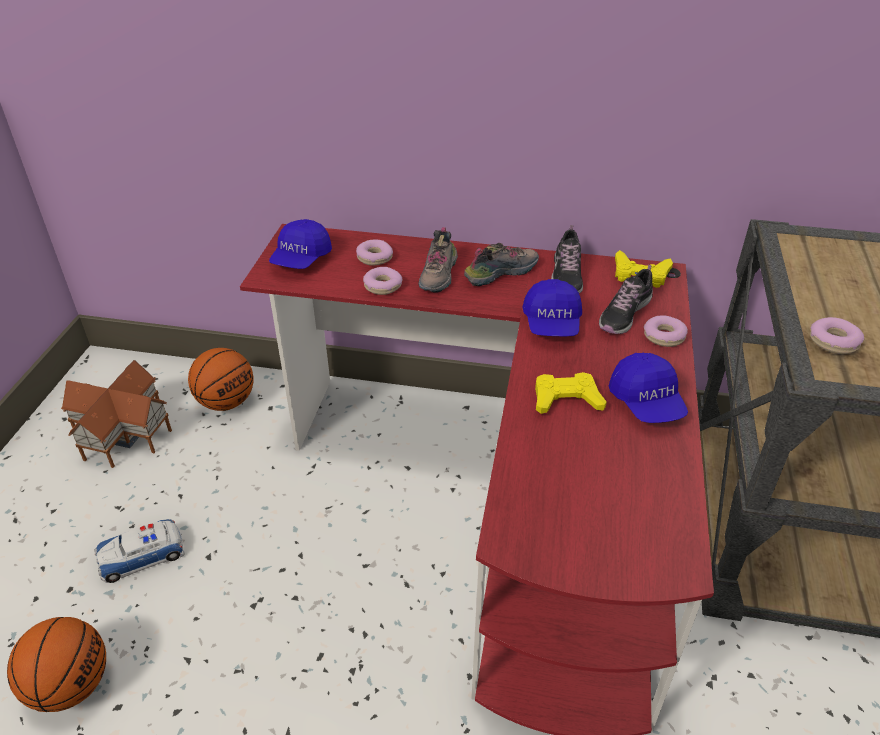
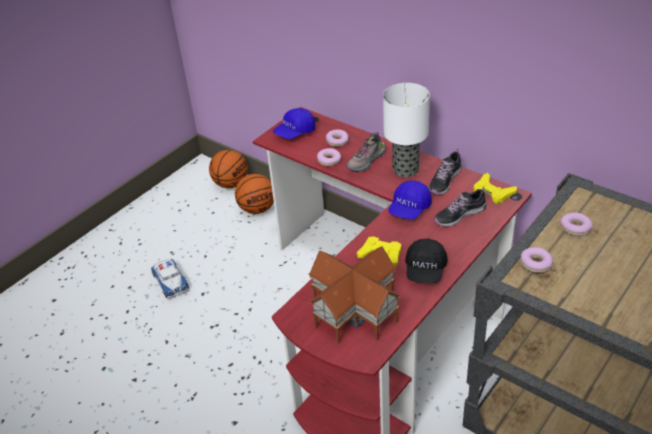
camera: 30 degrees right, 0 degrees up
(71, 685) = (109, 333): basketball -> basketball (231, 184)
(123, 432) = (194, 210): toy house -> toy house (355, 309)
(141, 555) = (170, 281): toy car -> toy car turned 120 degrees counterclockwise
(501, 272) = (405, 169): shoe -> table lamp
(646, 403) = (425, 270): blue cap -> black cap
(664, 336) = (472, 235): donut -> donut (575, 228)

